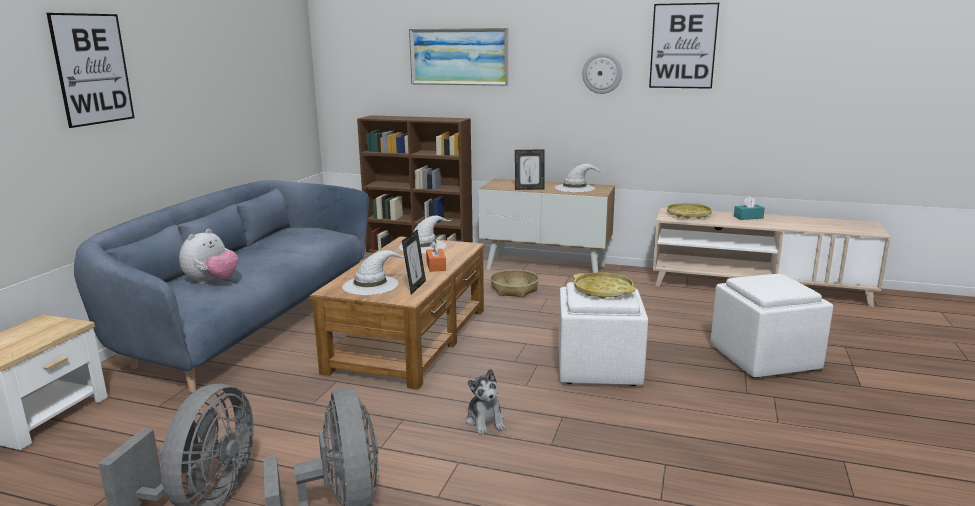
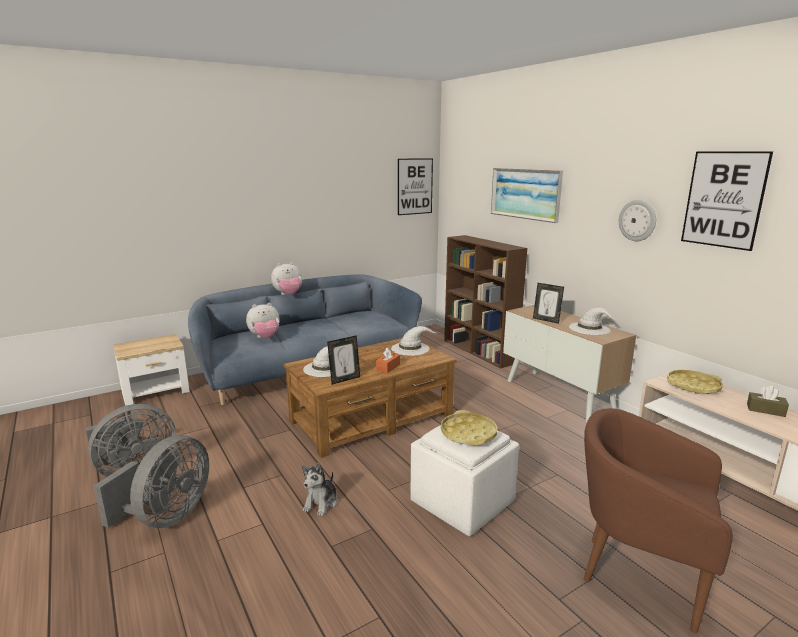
camera: 40 degrees right, 0 degrees up
(92, 69) = (232, 192): picture -> picture (415, 186)
(202, 219) = (288, 295): none -> plush toy
(514, 289) = (502, 406): basket -> none
(748, 217) = (765, 410): turquoise tissue box -> brown tissue box
(762, 358) = (637, 574): white ottoman -> brown armchair

